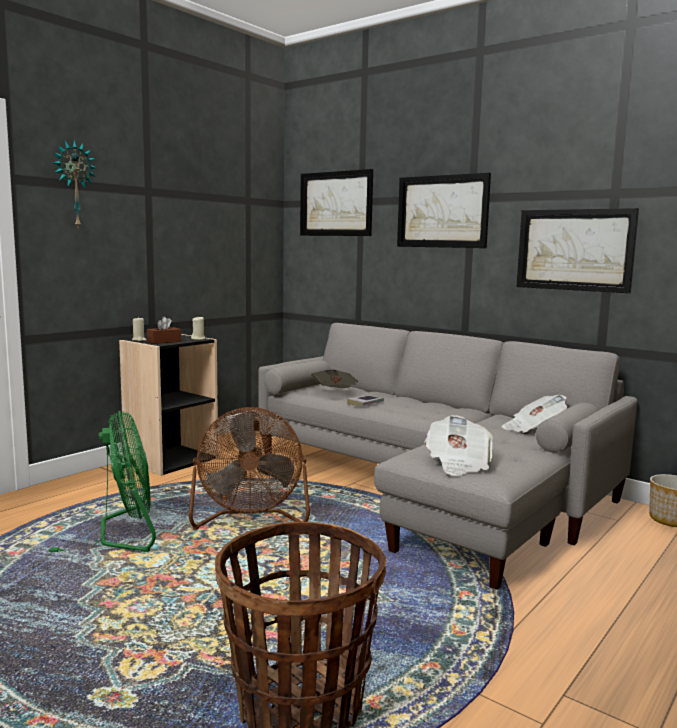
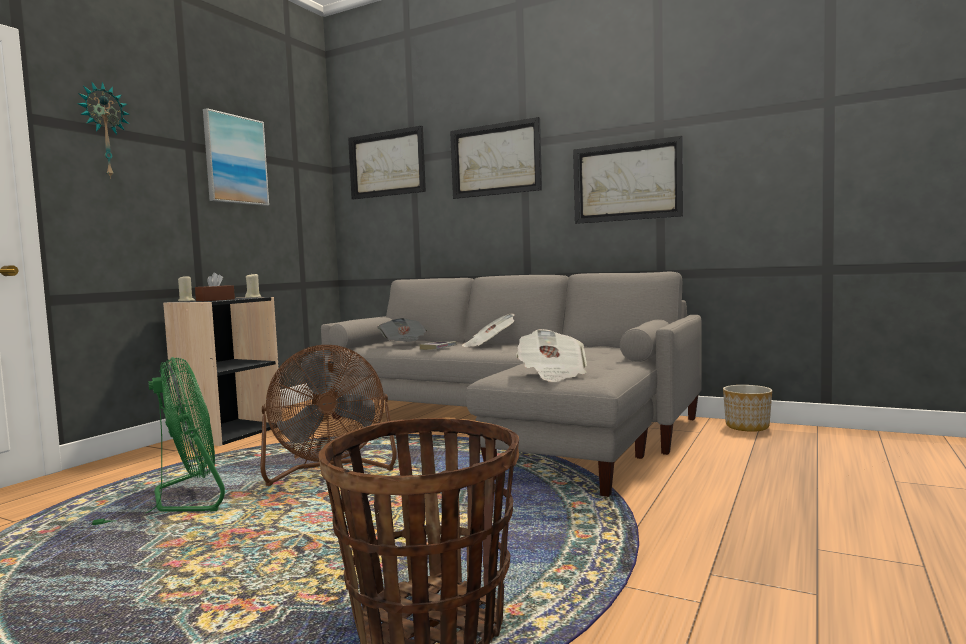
camera: 10 degrees left, 5 degrees down
(190, 202) = (235, 160): none -> picture
(533, 429) = (611, 350): newspaper -> newspaper (489, 345)

